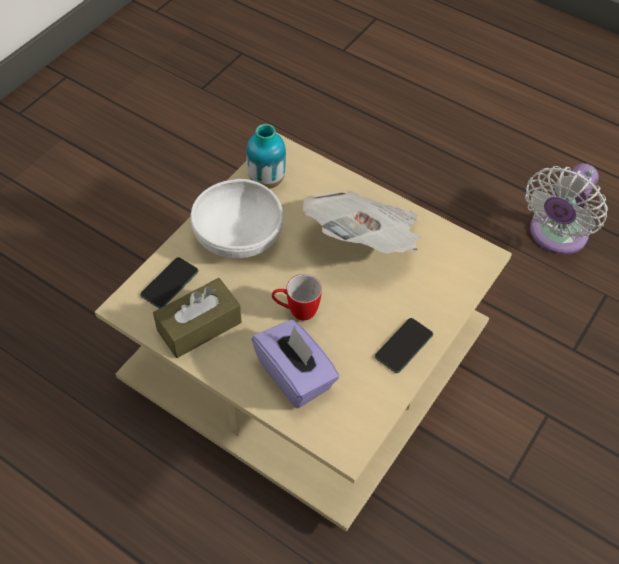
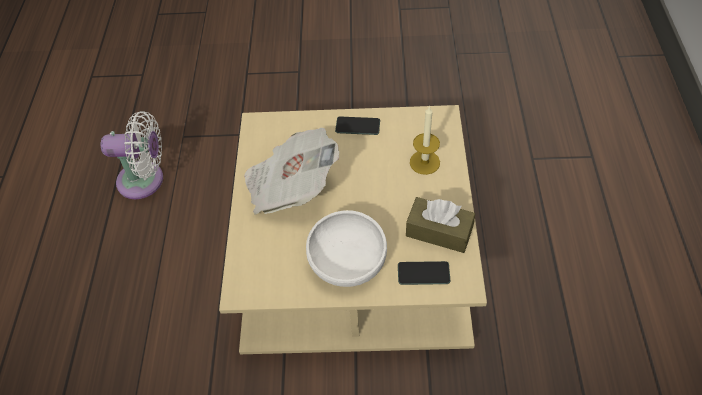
camera: 120 degrees left, 0 degrees up
(267, 180) = (279, 279): vase -> none
(295, 375) = (424, 162): purple tissue box -> candle
(296, 311) = (380, 189): mug -> none

